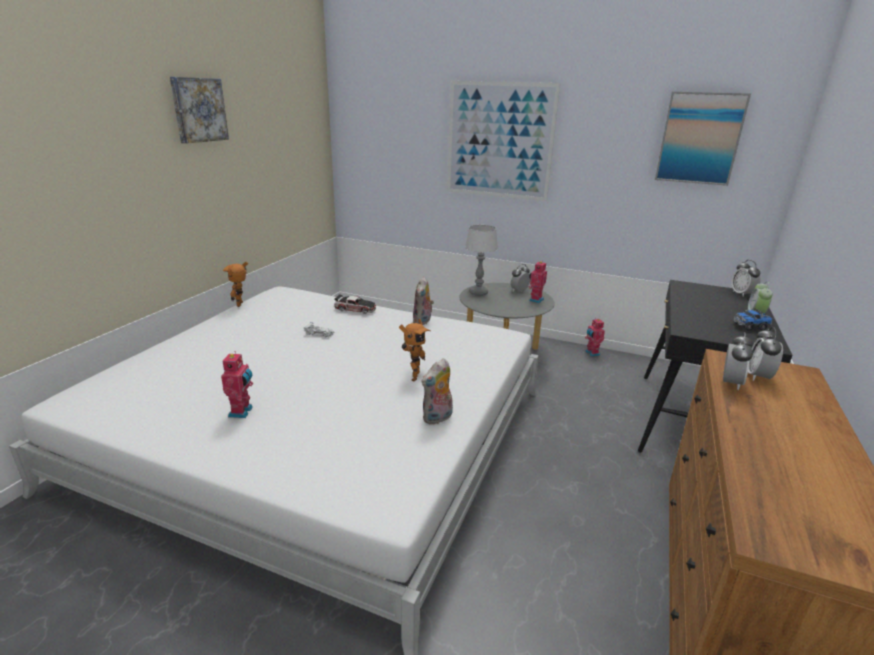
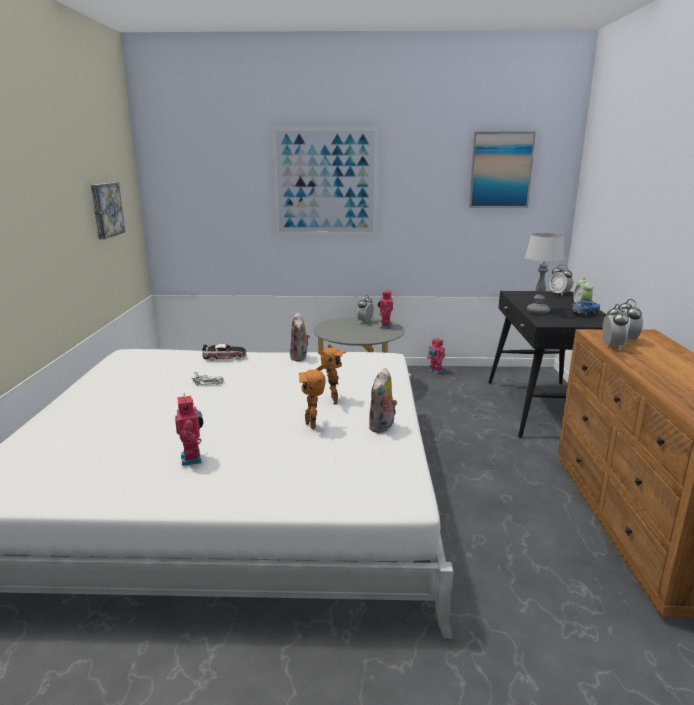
camera: 20 degrees left, 5 degrees down
(198, 110) = (36, 158): picture -> picture (105, 210)
(242, 304) = (96, 370): toy robot -> toy robot (313, 425)
(478, 292) = (329, 328): table lamp -> table lamp (537, 311)

